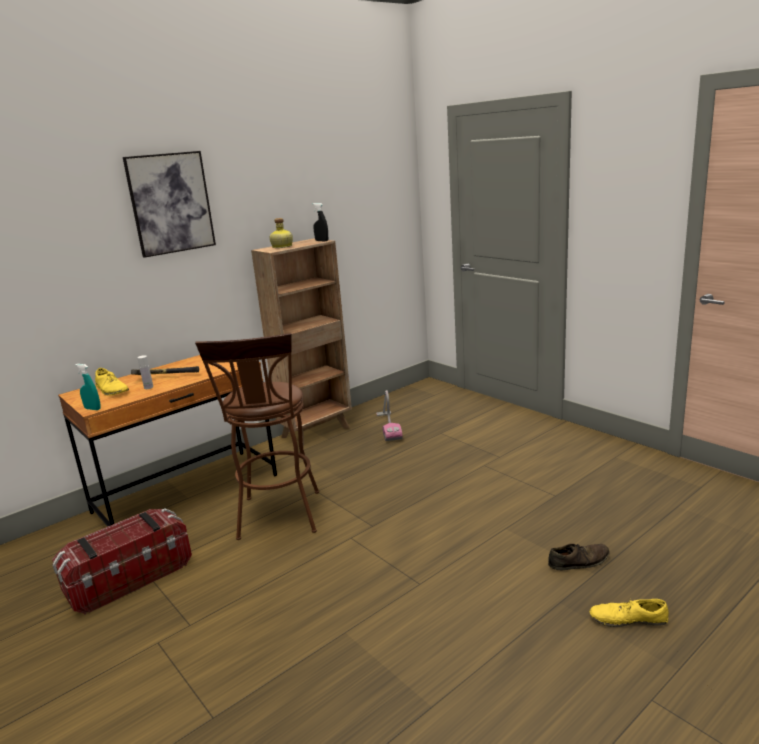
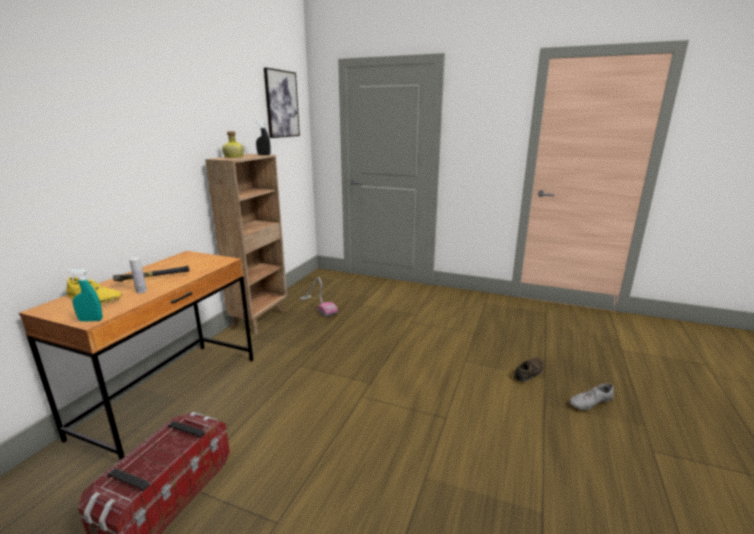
camera: 30 degrees left, 0 degrees up
(170, 203) = (133, 104): picture -> picture (281, 104)
(279, 519) = (286, 396): brown stool -> none
(628, 619) = (590, 402): yellow shoe -> grey shoe

